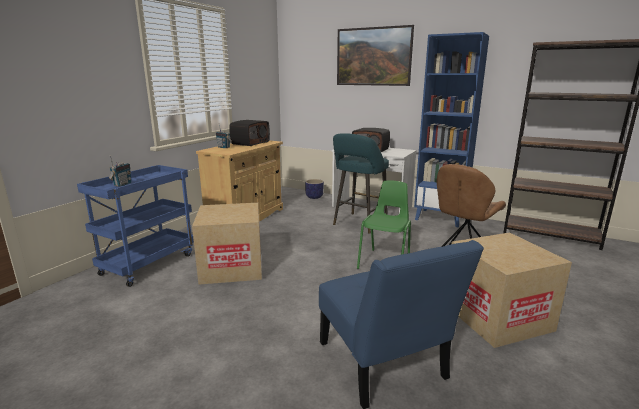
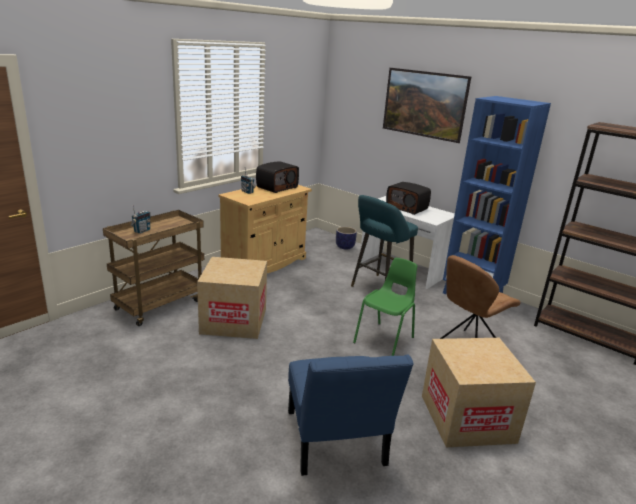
camera: 10 degrees right, 5 degrees up
(149, 263) = (160, 304): blue cart -> brown cart

